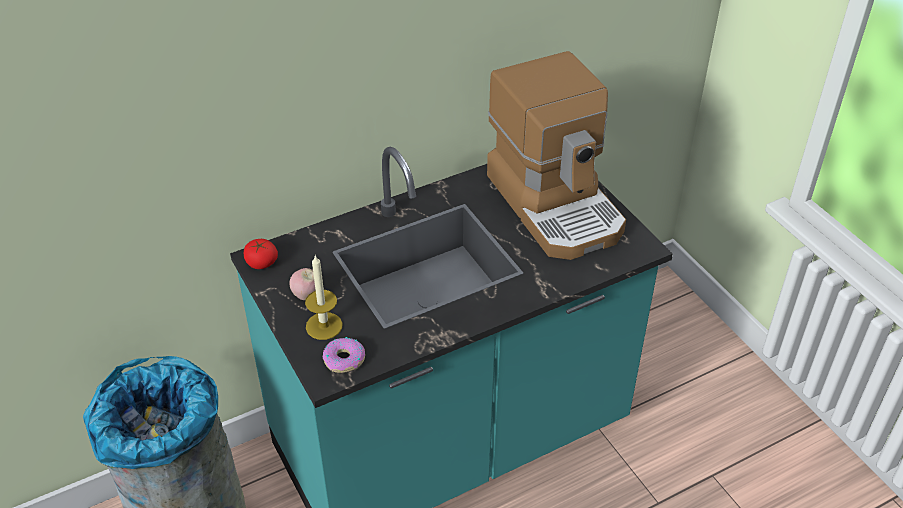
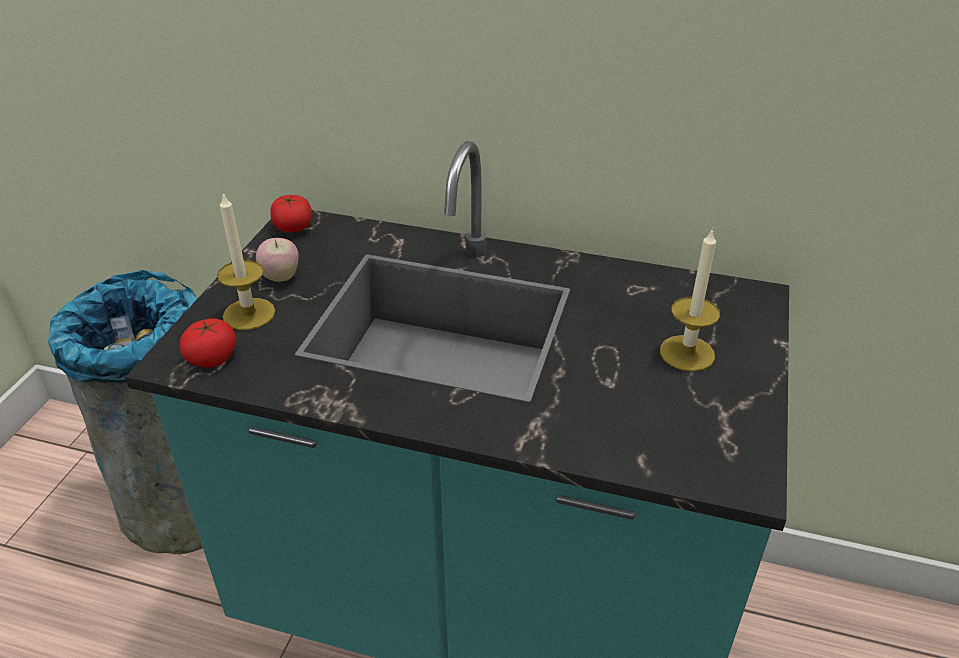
camera: 45 degrees right, 5 degrees down
(344, 359) = (212, 357): donut -> tomato
(557, 204) = (687, 353): coffee machine -> candle

